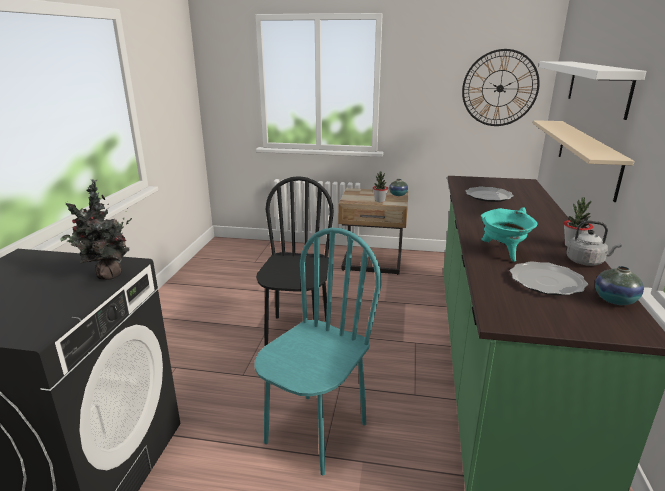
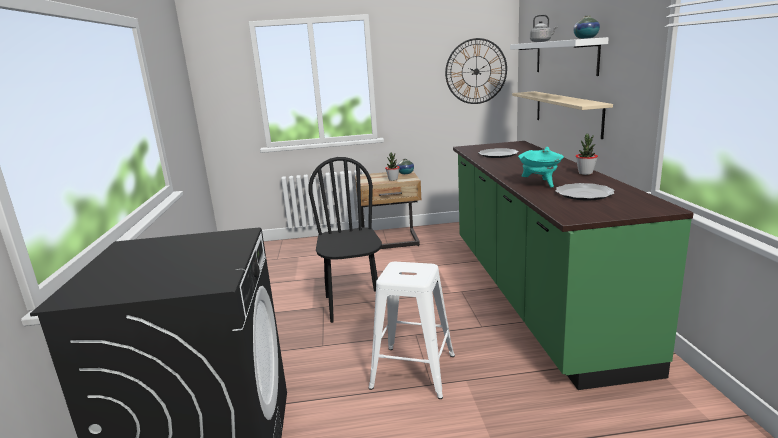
camera: 15 degrees left, 5 degrees down
(108, 276) = (235, 242): potted plant -> none
(315, 432) = (414, 370): turquoise chair -> white stool
(586, 262) = (601, 180): grey kettle -> grey kettle (541, 41)
(615, 300) = (636, 196): vase -> vase (585, 38)

